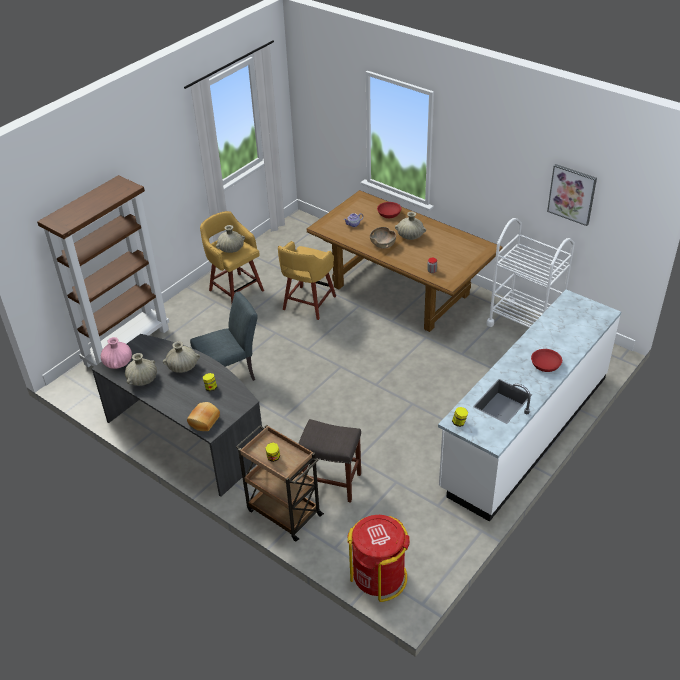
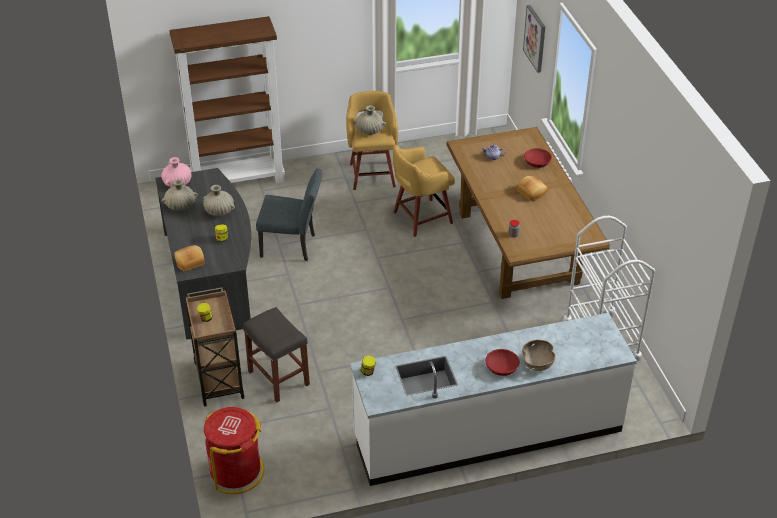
camera: 35 degrees right, 0 degrees up
(383, 244) = (497, 188): brown bowl -> brown bowl (537, 363)
(410, 236) = (532, 192): beige vase -> bread
(572, 194) = (663, 215): picture -> picture (535, 38)

